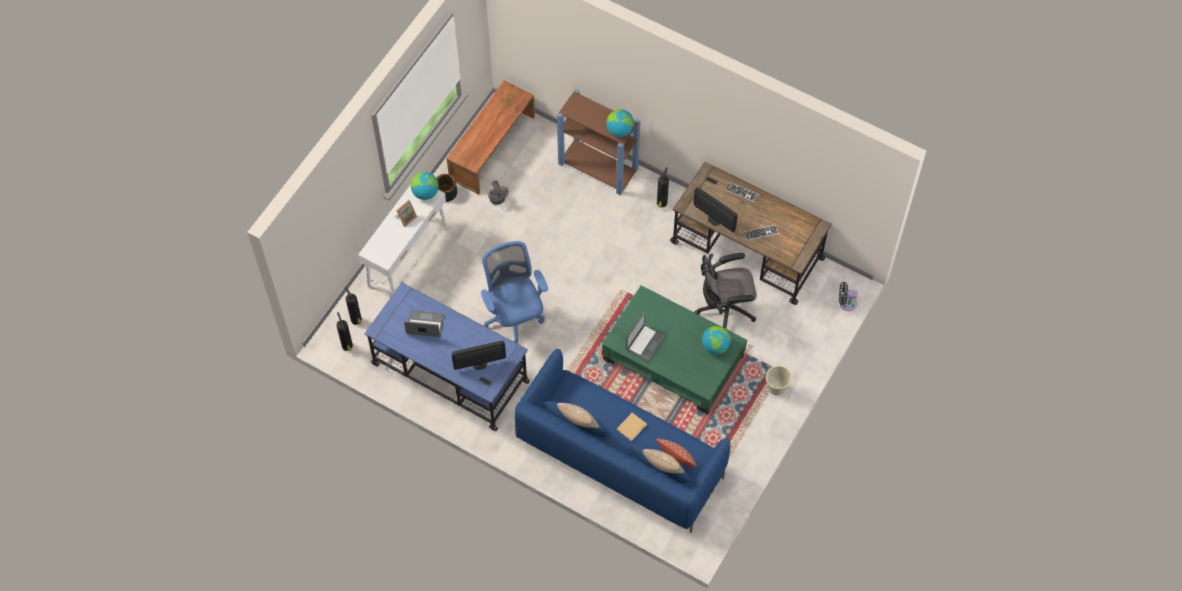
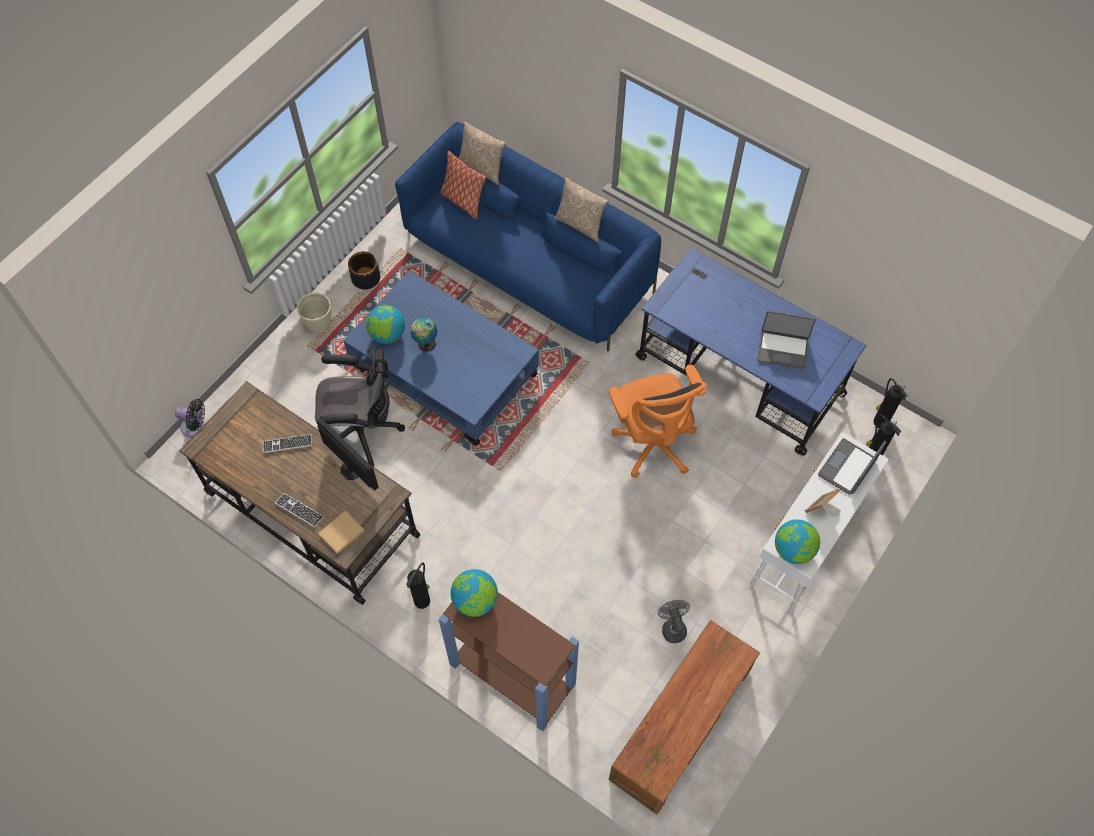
camera: 175 degrees left, 0 degrees up
(446, 193) = (753, 646): black planter -> black planter (366, 278)
(479, 363) = (706, 294): monitor -> none
(515, 319) = (651, 440): blue office chair -> orange office chair
(632, 426) = (511, 240): beige book -> beige book (340, 533)
(645, 342) = (480, 346): laptop -> laptop (848, 468)
(672, 359) = (445, 371): green coffee table -> blue coffee table
(686, 341) = (425, 344): none -> globe

